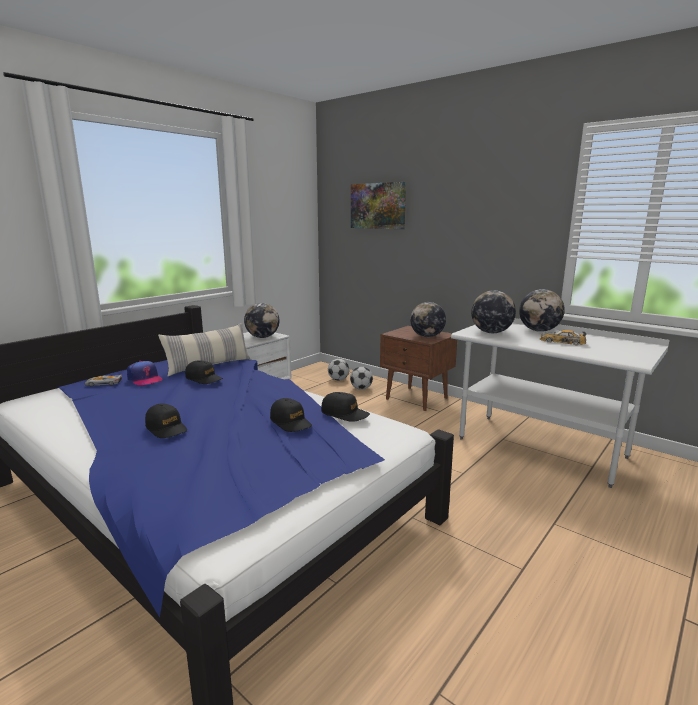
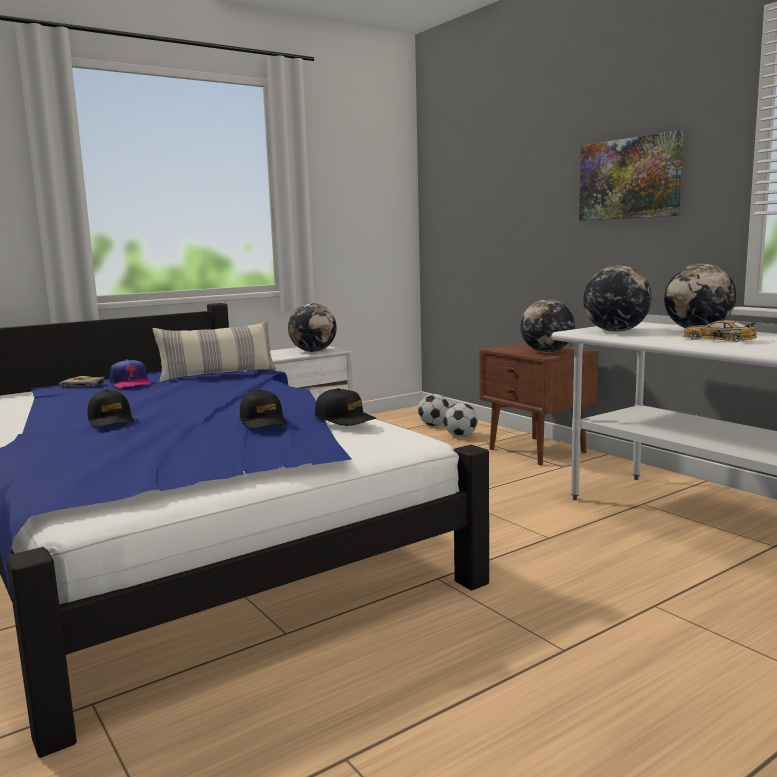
camera: 15 degrees right, 5 degrees down
(204, 378) = (199, 384): black cap -> none
(378, 206) = (491, 168): picture -> picture (629, 178)

